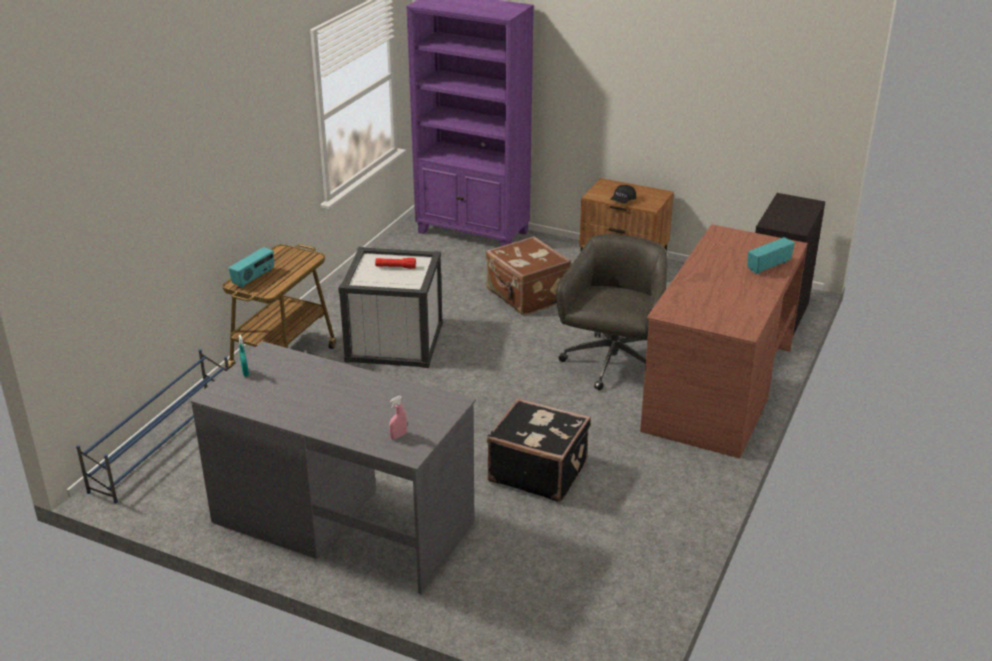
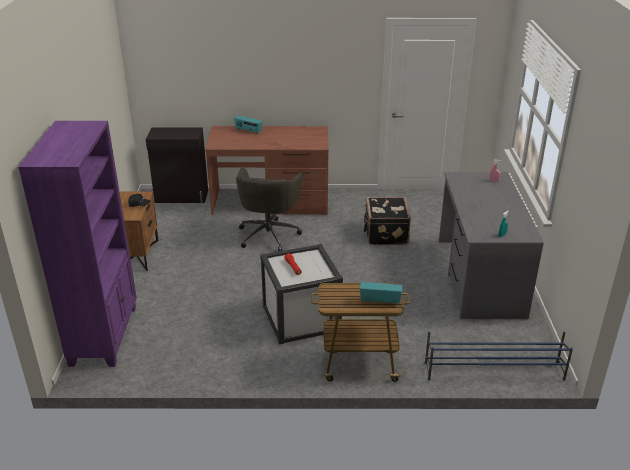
camera: 115 degrees left, 0 degrees up
(526, 296) = (203, 282): brown suitcase -> none
(612, 364) = (269, 234): grey office chair -> grey office chair turned 75 degrees counterclockwise

